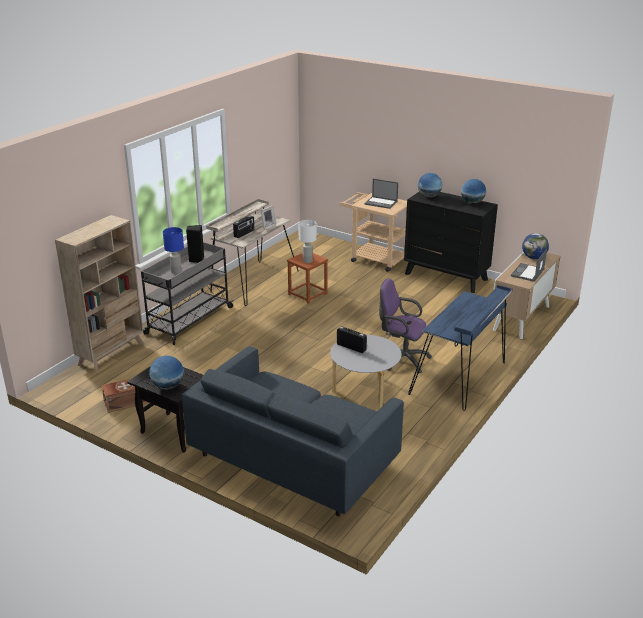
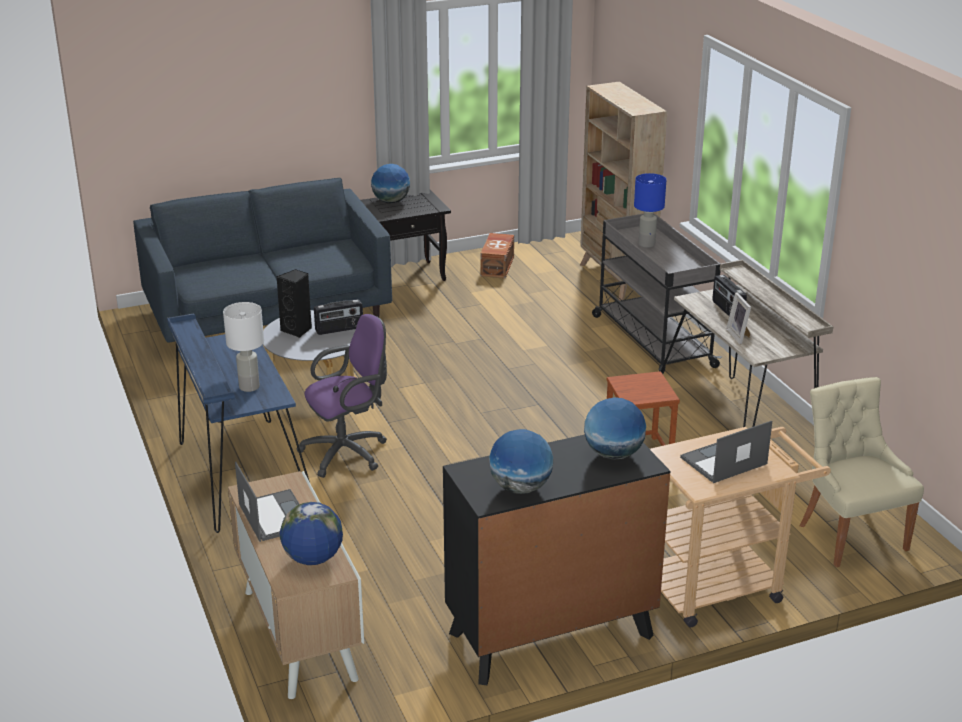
camera: 125 degrees right, 0 degrees up
(196, 260) = (673, 264): black speaker -> black speaker (297, 330)
(307, 261) = (634, 385): white table lamp -> white table lamp (250, 387)
(313, 246) = (850, 535): none -> beige chair

